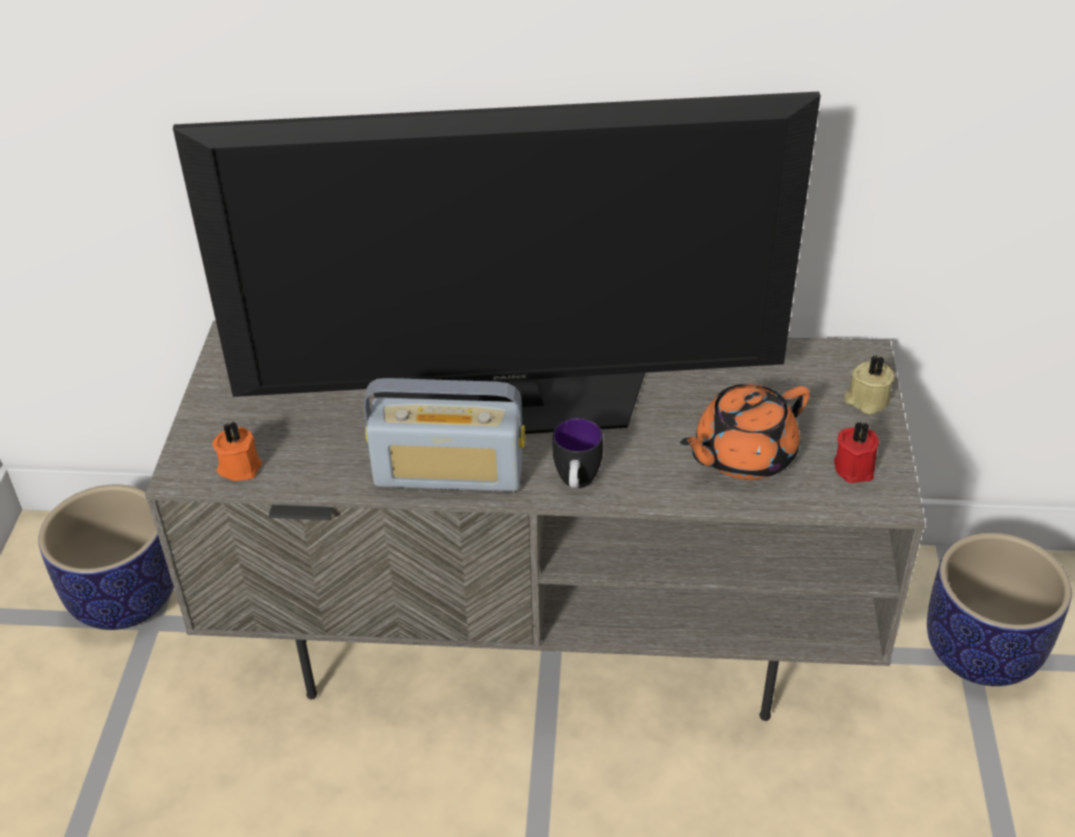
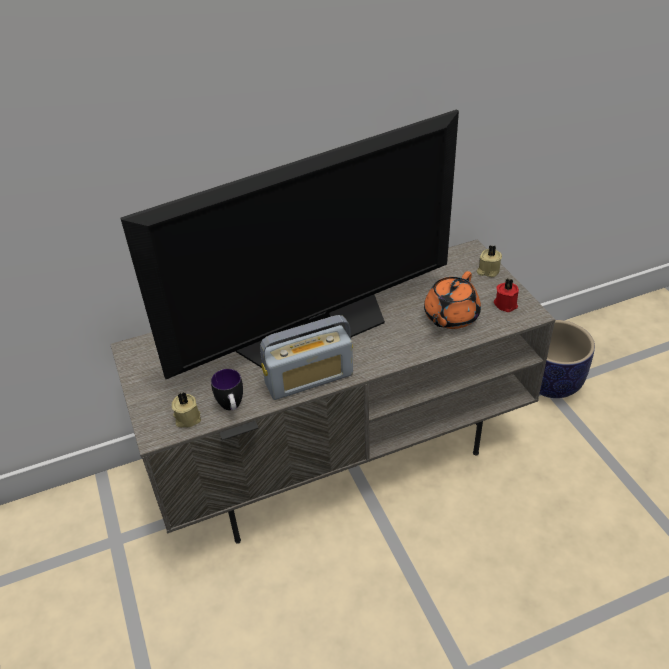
camera: 25 degrees left, 0 degrees up
(124, 597) = (89, 533): planter -> none
(239, 466) = (187, 418): orange candle -> beige candle
(576, 484) = (380, 360): mug -> mug (232, 408)

